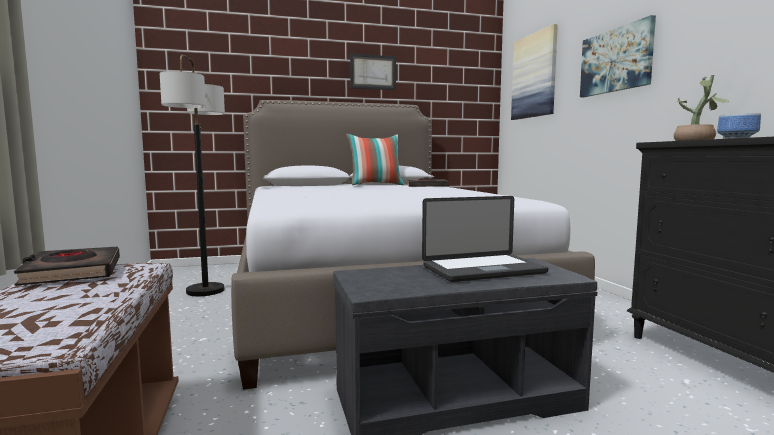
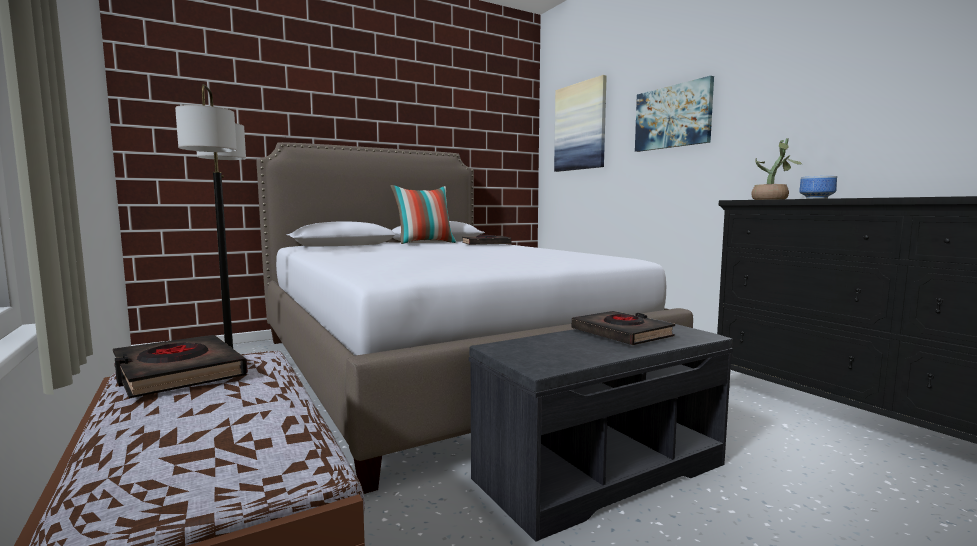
camera: 15 degrees left, 0 degrees up
(373, 72) = (408, 114): picture -> none
(483, 270) = (621, 334): laptop -> black book

